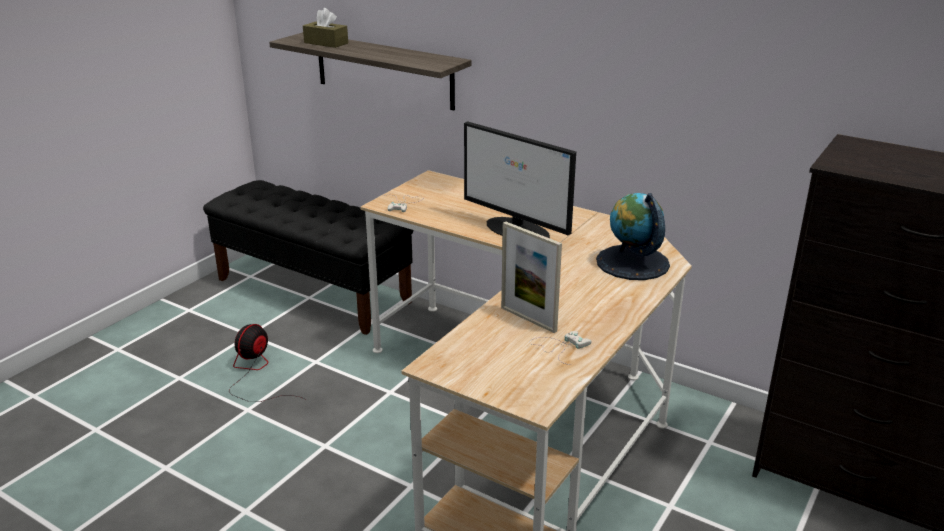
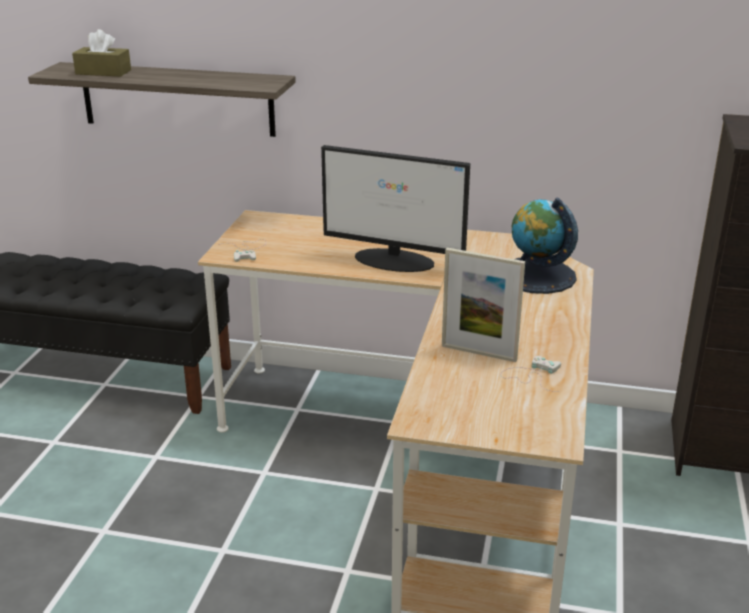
camera: 20 degrees left, 0 degrees up
(256, 373) = (89, 486): fan -> none

